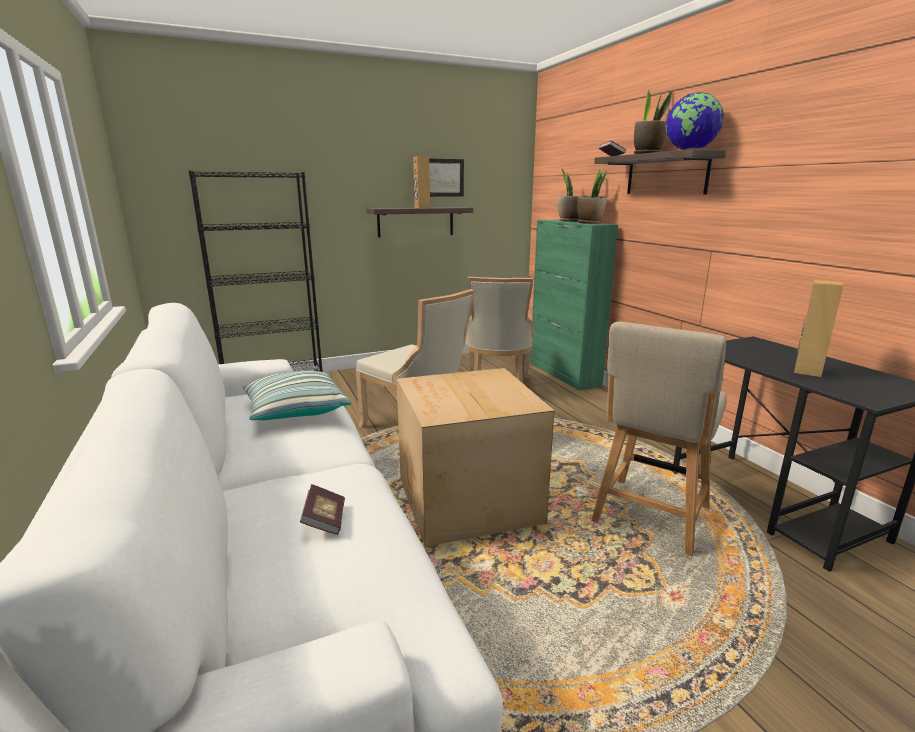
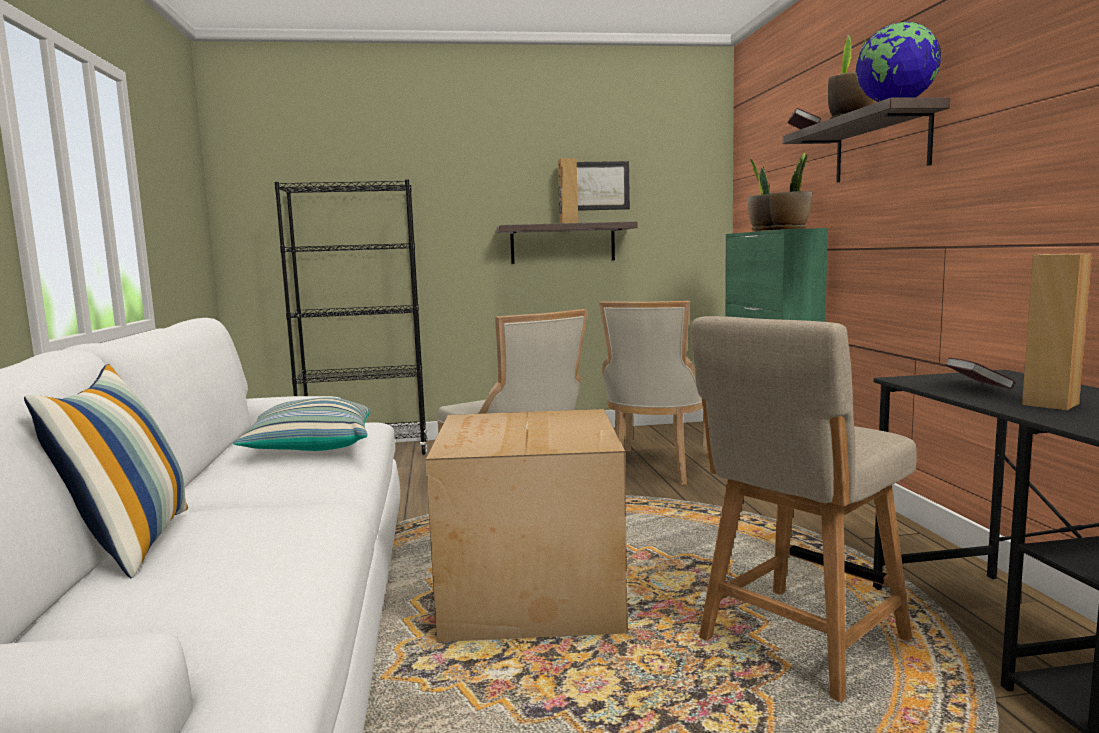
camera: 15 degrees right, 10 degrees down
(233, 525) = (130, 543): none -> pillow
(325, 520) = (234, 547): book -> book (977, 387)

